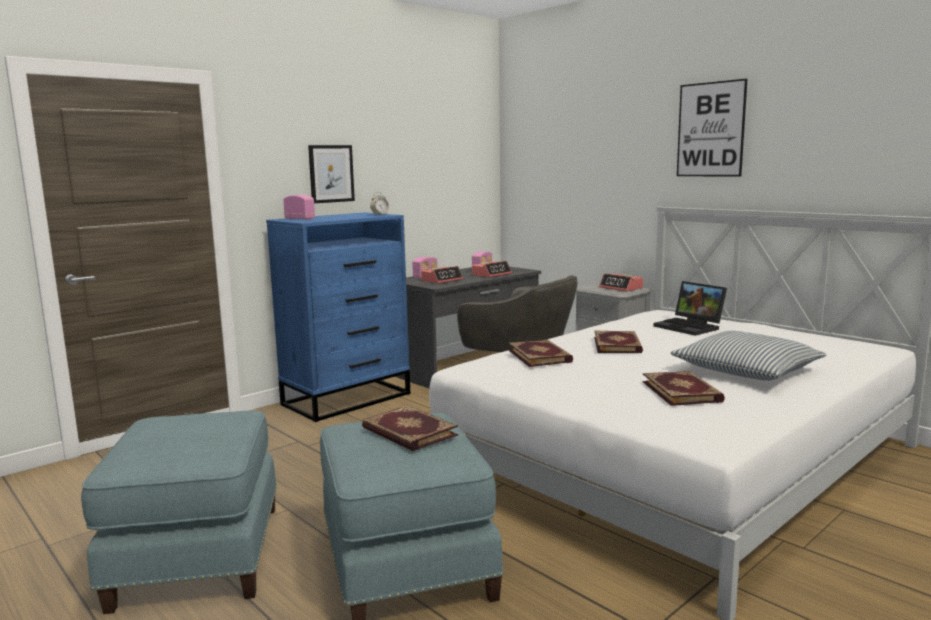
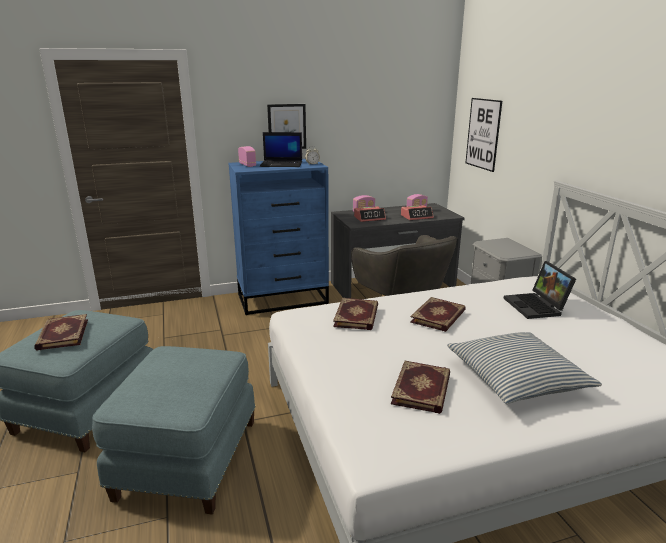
camera: 25 degrees right, 10 degrees up
(342, 216) = (282, 164): none -> laptop
(408, 432) = (187, 370): book -> book (62, 334)
(621, 288) = (514, 249): alarm clock -> none
(710, 129) = (613, 111): picture -> picture (483, 134)

